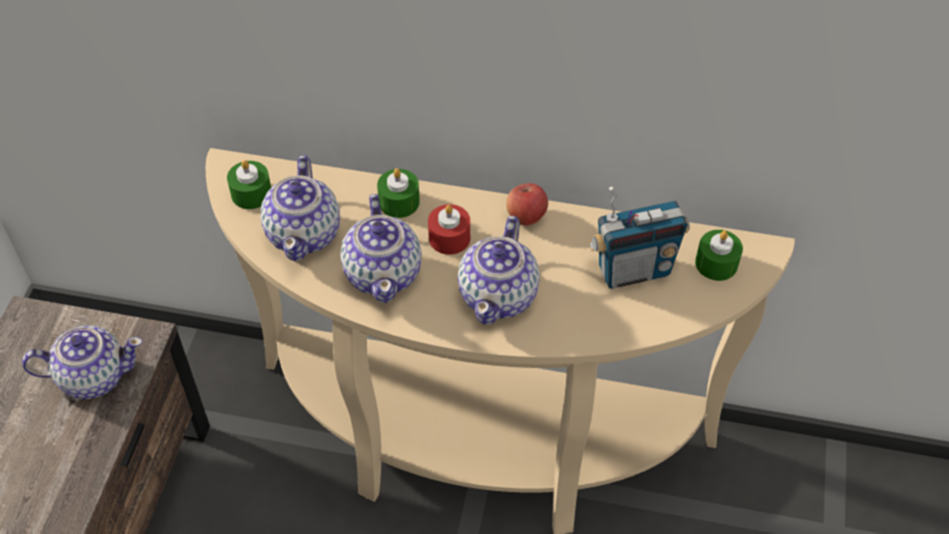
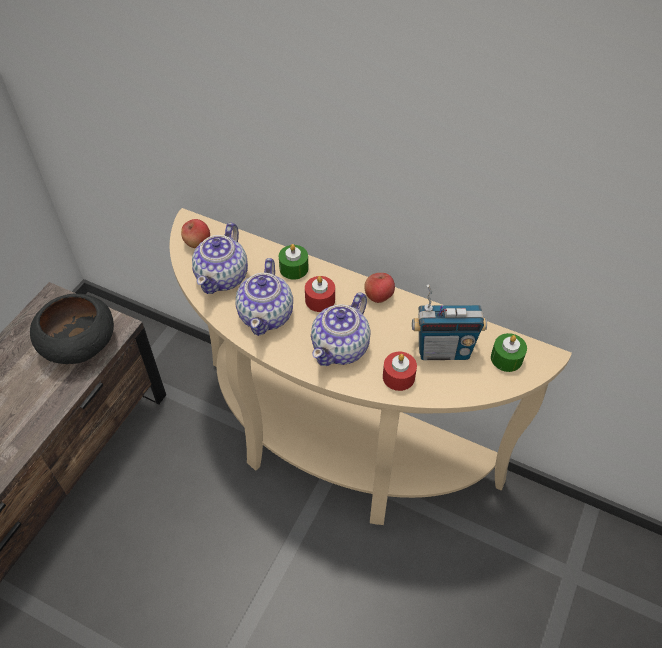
camera: 15 degrees right, 0 degrees up
(92, 376) = (79, 344): teapot -> black bowl
(251, 193) = (197, 243): green candle -> apple
(587, 317) = (398, 377): none -> red candle

